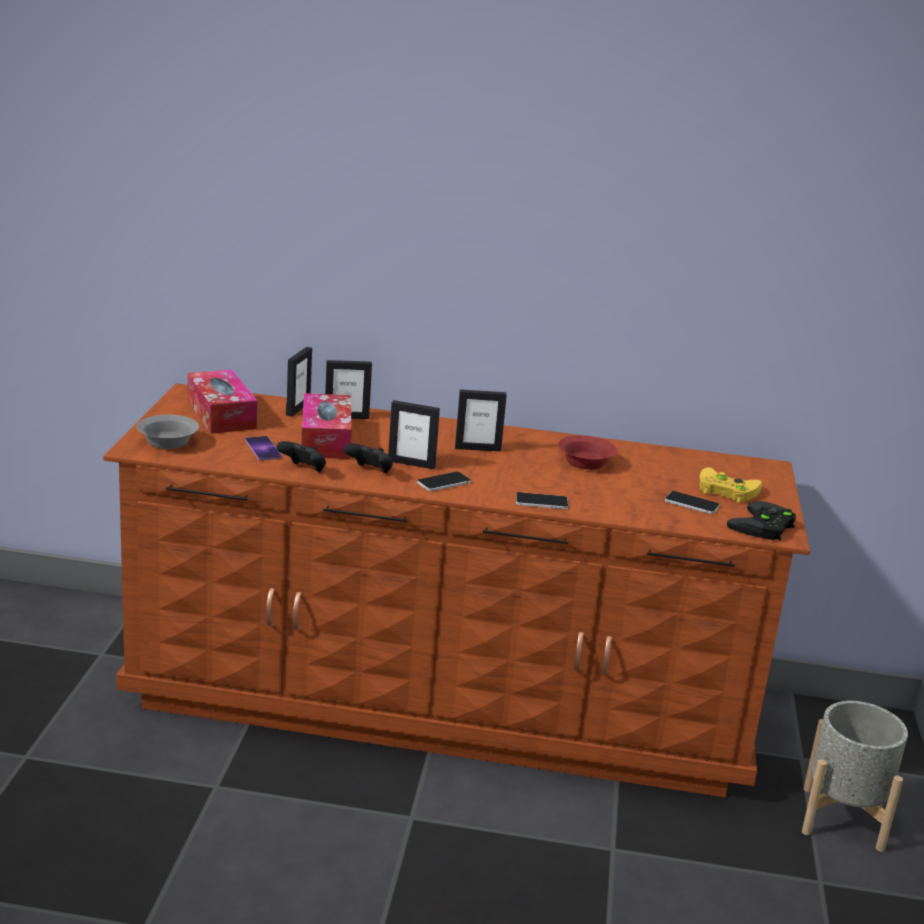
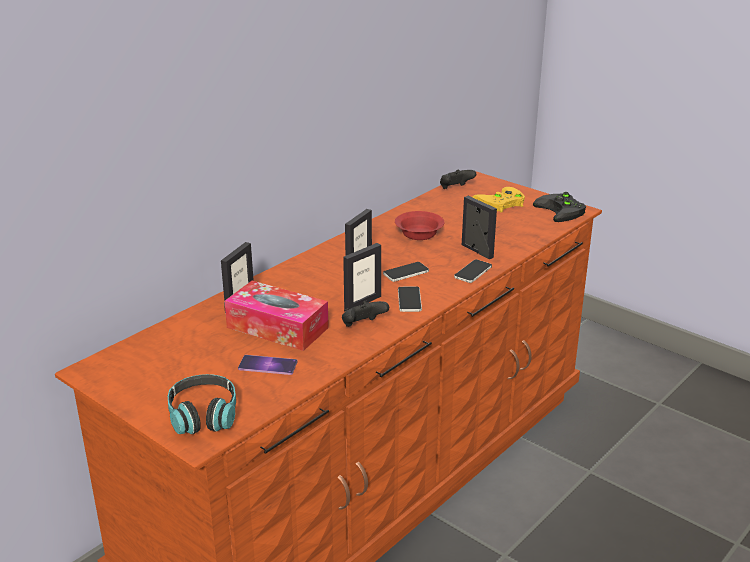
camera: 55 degrees left, 5 degrees up
(169, 442) = (203, 415): grey bowl -> headphones
(221, 414) = (166, 366): tissue box -> none
(298, 408) = (195, 322): picture frame -> picture frame (477, 251)
(303, 470) = (332, 357): black game controller -> black game controller (455, 189)
(691, 503) = (513, 221): phone -> phone (406, 272)
(842, 818) = (606, 367): grey planter -> none

